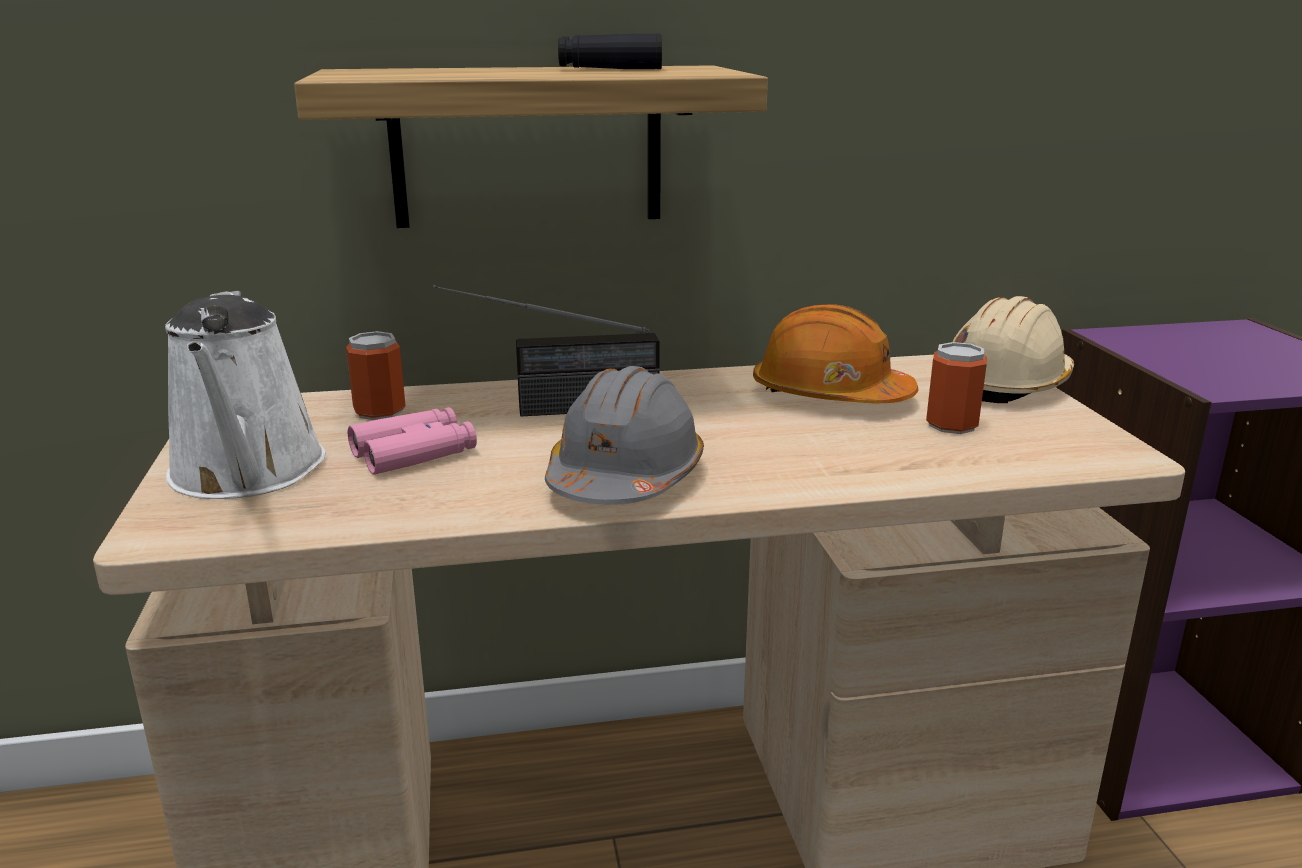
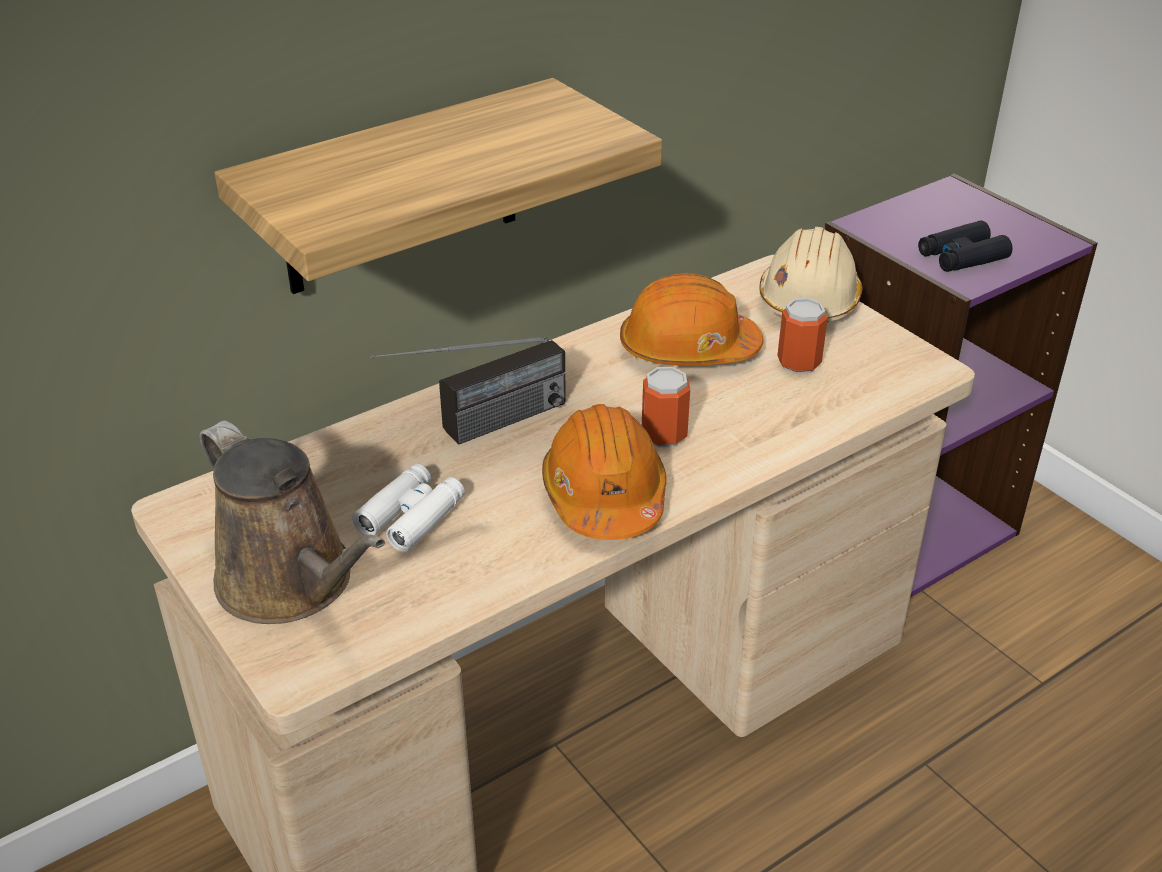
camera: 25 degrees left, 15 degrees up
(247, 474) = (292, 583): white watering can -> brown watering can
(379, 411) = (328, 473): can -> can (664, 435)
(414, 453) = (411, 516): pink binoculars -> white binoculars
(610, 68) = (490, 120): black binoculars -> black binoculars (962, 257)
(625, 478) = (604, 495): grey hard hat -> orange hard hat

